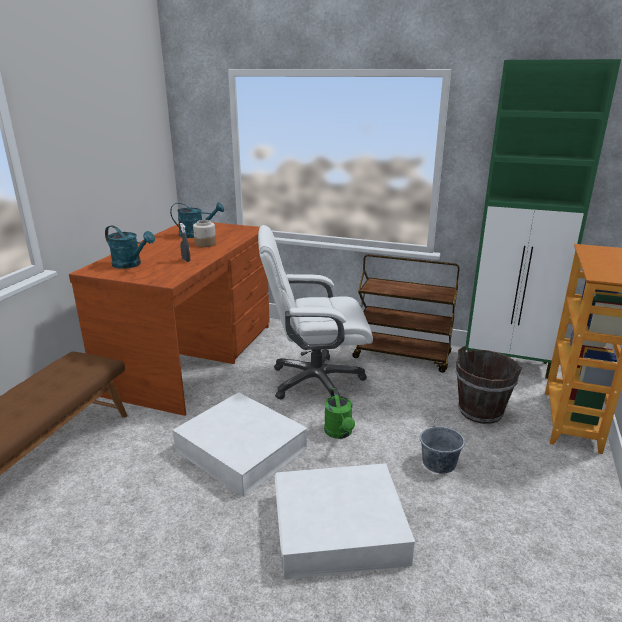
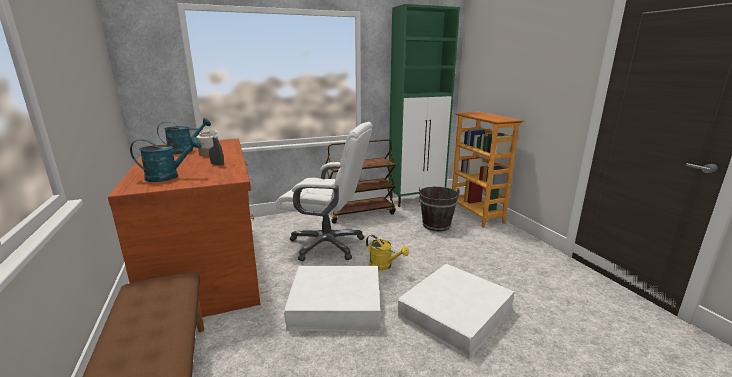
camera: 40 degrees left, 5 degrees down
(315, 381) = (327, 245): white office chair -> white office chair turned 120 degrees counterclockwise
(339, 433) = (384, 266): green watering can -> yellow watering can
(439, 463) = (453, 257): grey bucket -> none

